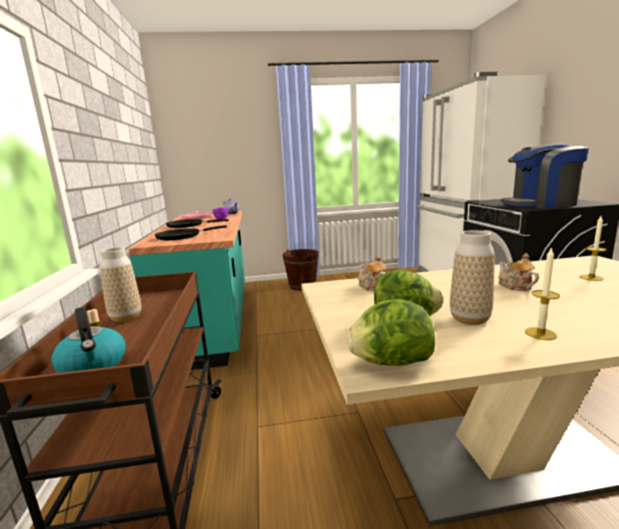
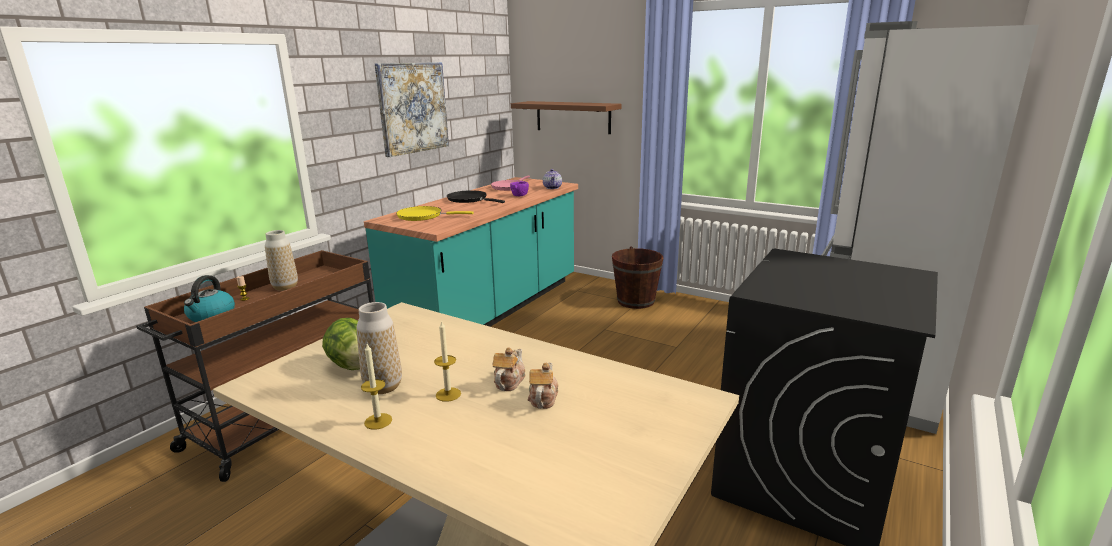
camera: 40 degrees right, 5 degrees up
(117, 146) = (412, 108): none -> picture
(181, 236) = (423, 216): black frying pan -> yellow frying pan
(220, 163) = (573, 117): none -> brown shelf
(371, 287) = (424, 327): teapot -> teapot (543, 398)
(391, 362) = (267, 386): lettuce -> none
(540, 204) = (811, 290): coffee machine -> none
(591, 277) = (604, 411): candle -> candle (448, 394)

